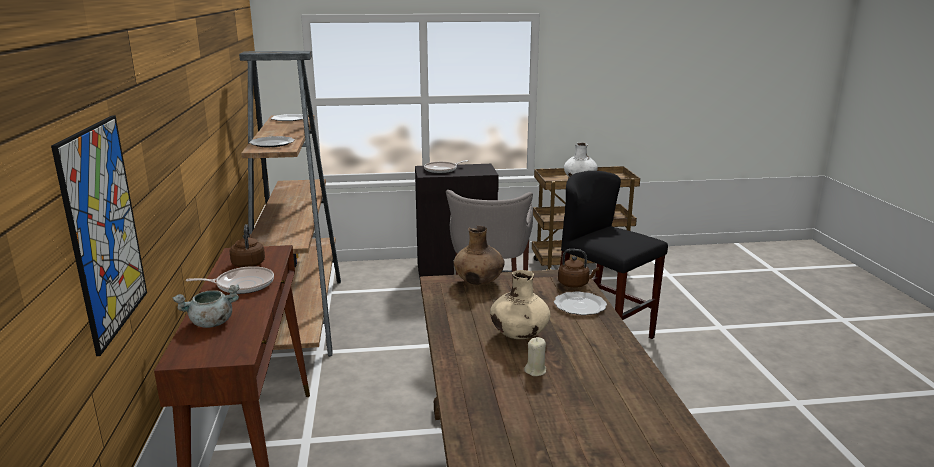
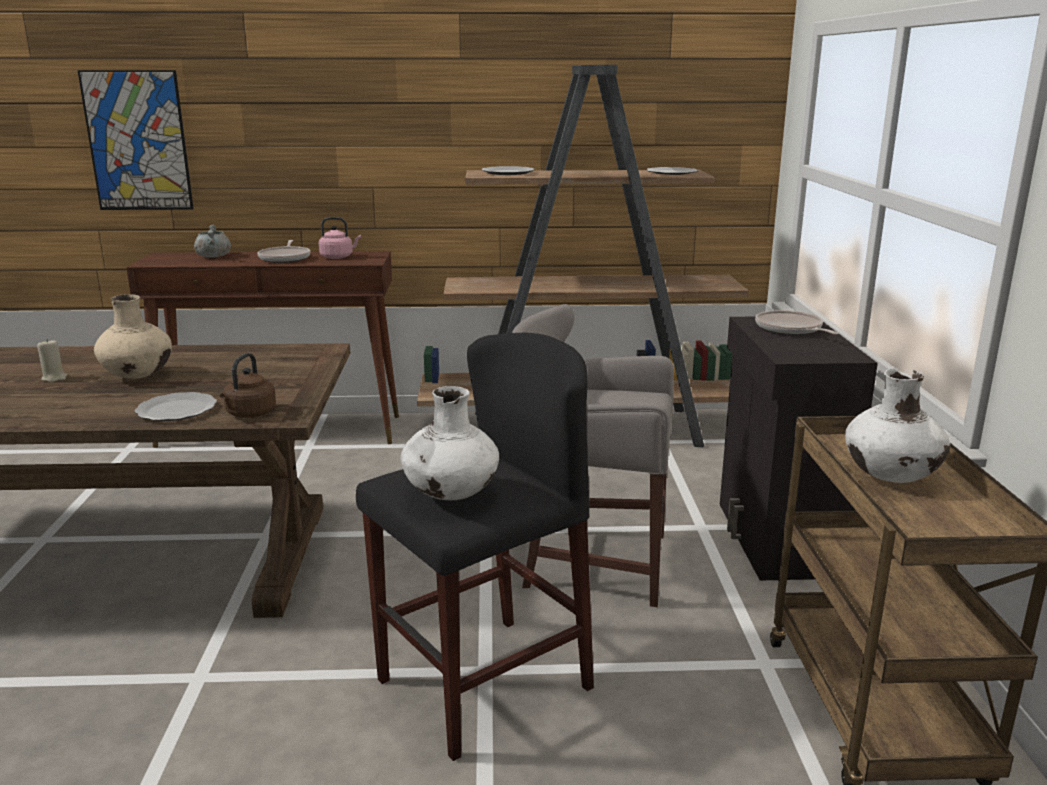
camera: 95 degrees right, 0 degrees up
(248, 263) = (338, 257): brown kettle -> pink kettle
(479, 282) = (305, 366): brown vase -> none
(632, 238) = (450, 495): none -> white vase

